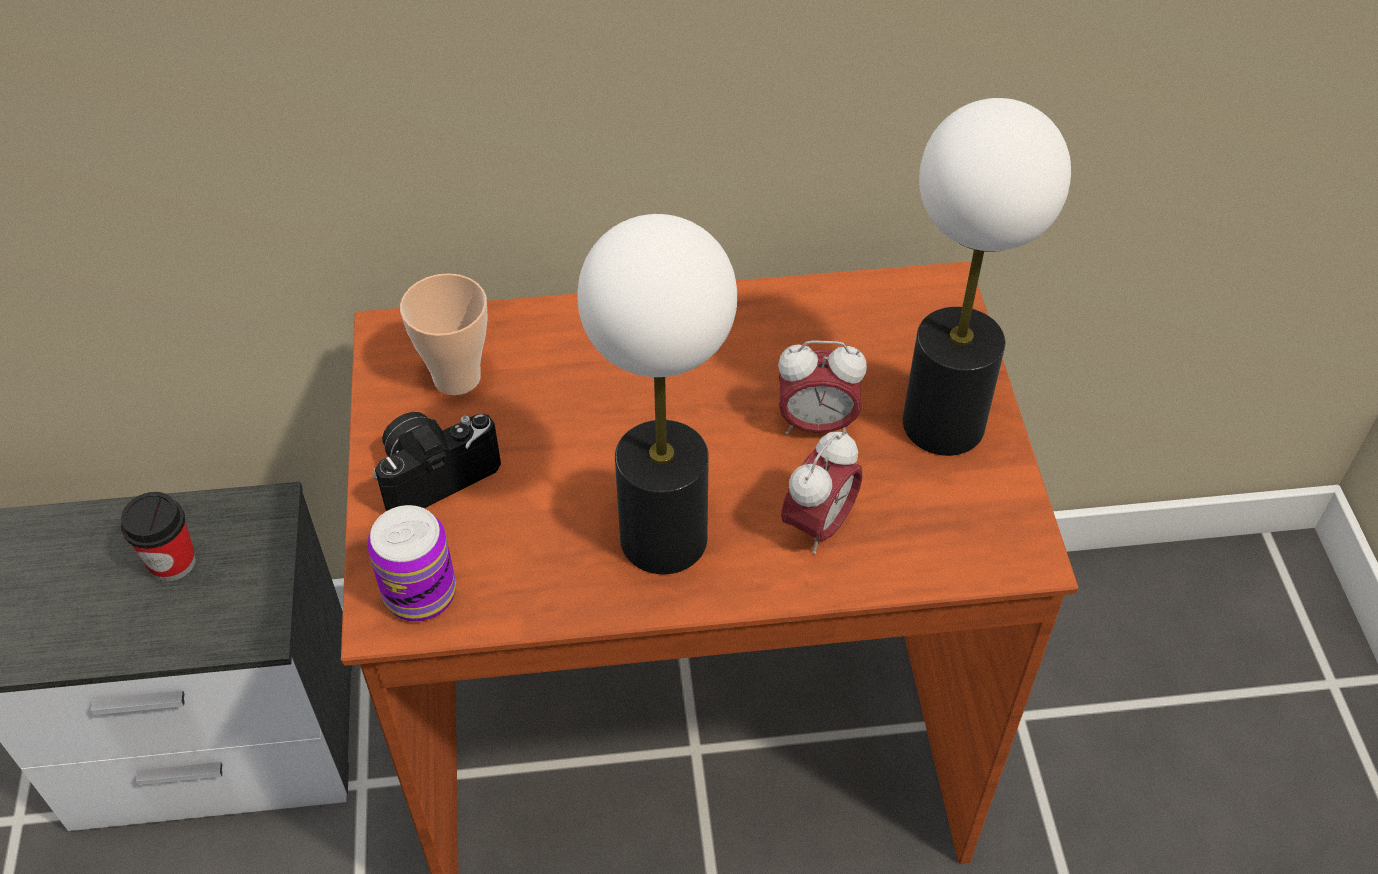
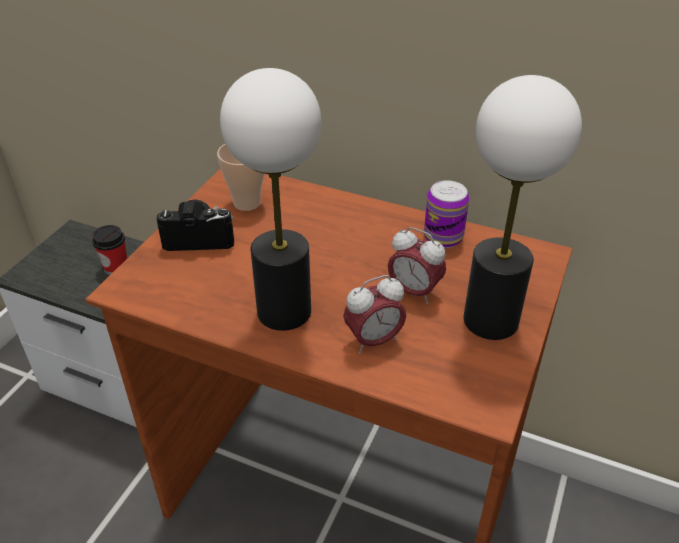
camera: 30 degrees right, 10 degrees down
(420, 594) = (145, 286): can -> can (443, 237)

